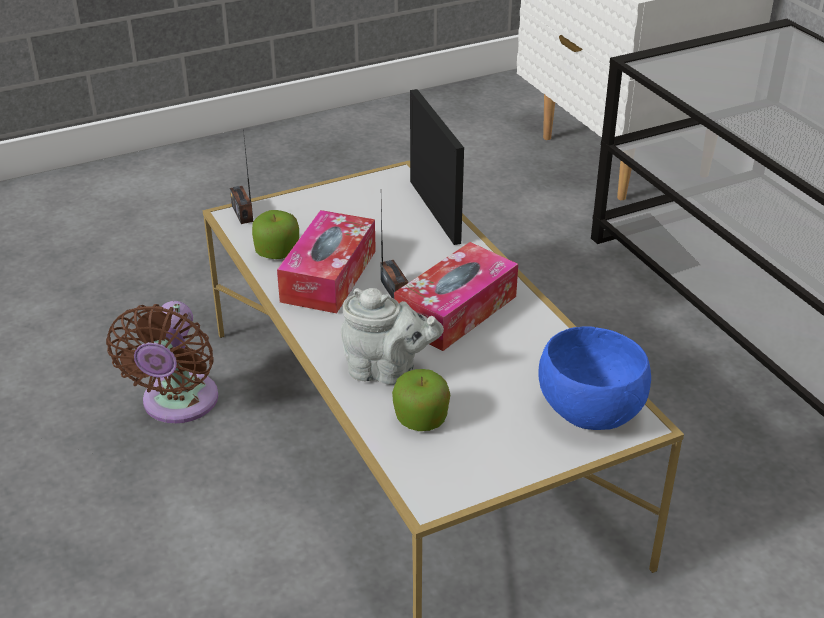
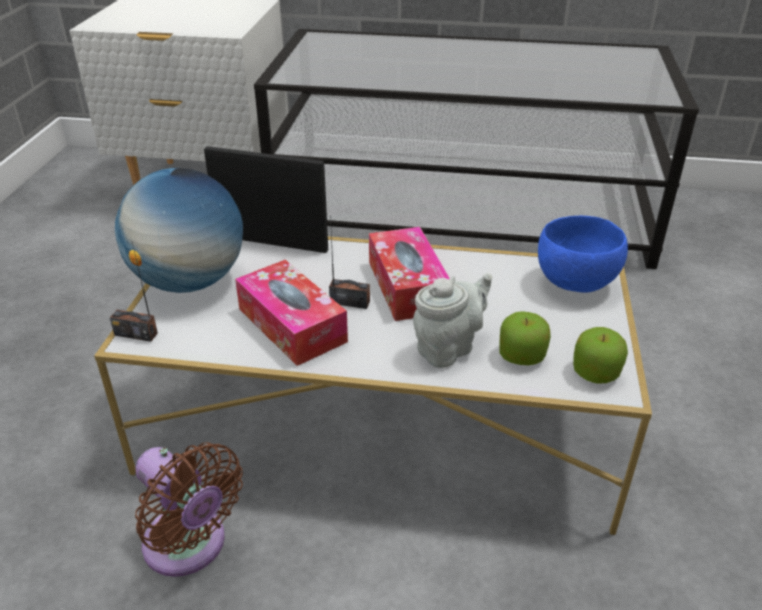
camera: 55 degrees left, 0 degrees up
(277, 252) = (222, 338): apple -> apple (596, 372)
(331, 202) = (189, 281): none -> globe

